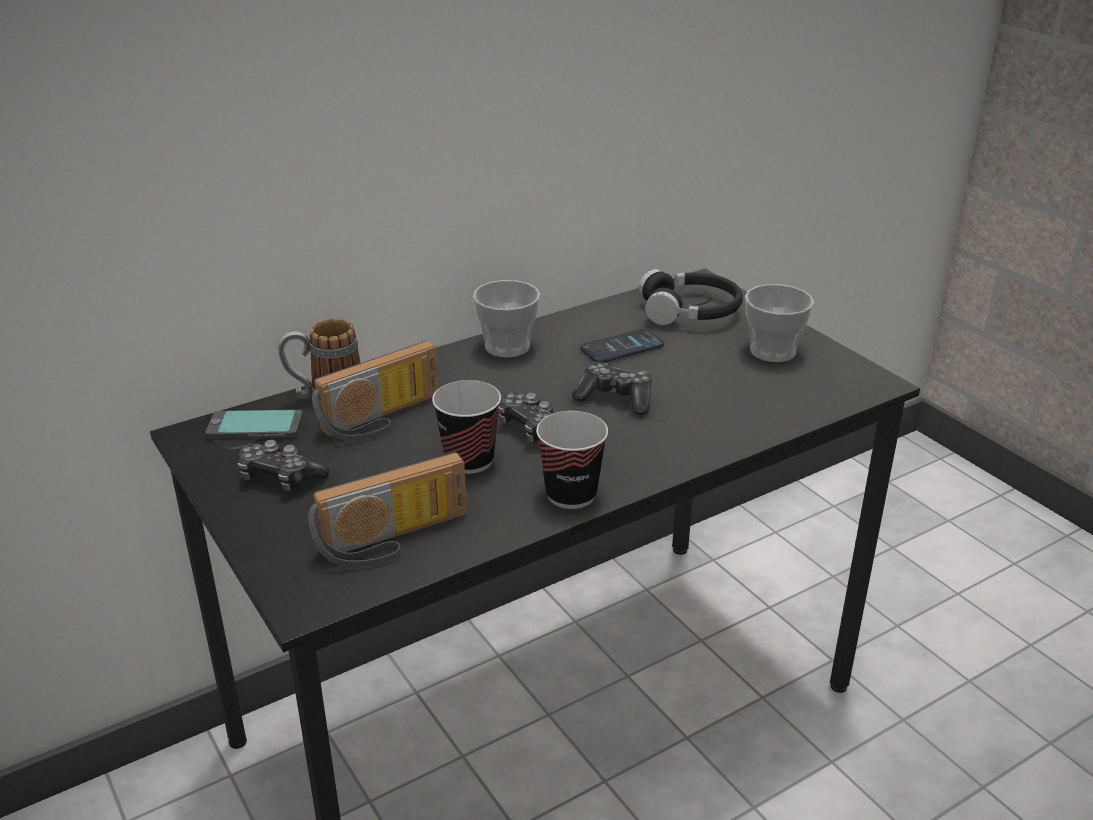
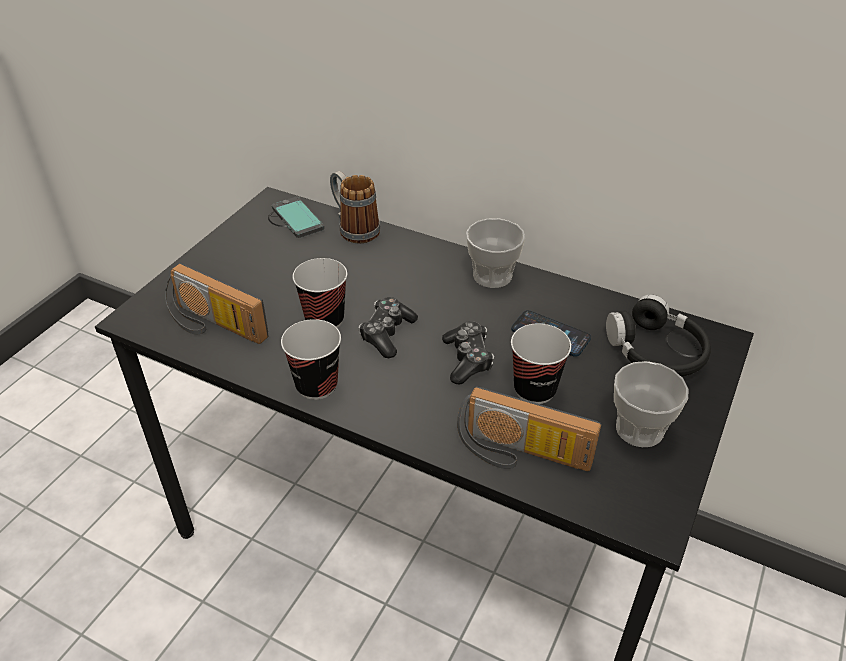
camera: 60 degrees right, 10 degrees up
(280, 478) = (250, 253): game controller -> none
(383, 419) = (346, 262): radio -> radio (521, 455)
(686, 379) = (534, 390): none -> cup

